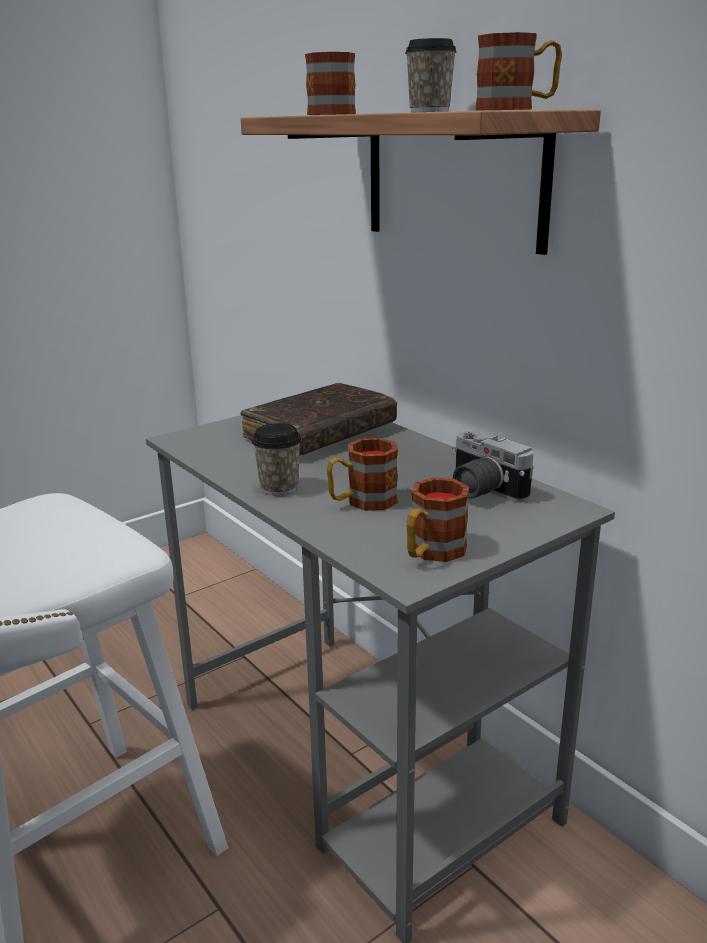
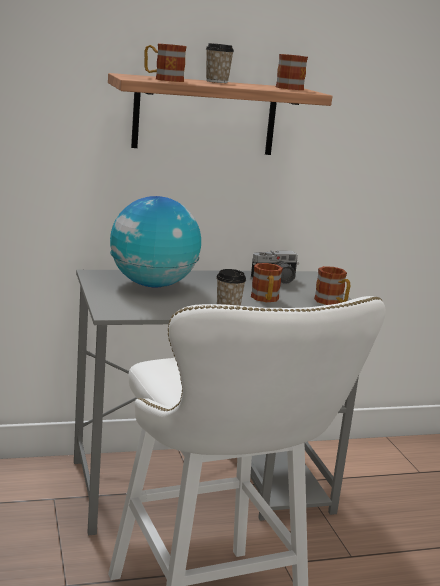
camera: 70 degrees left, 5 degrees down
(320, 433) = (153, 285): brown book -> globe

